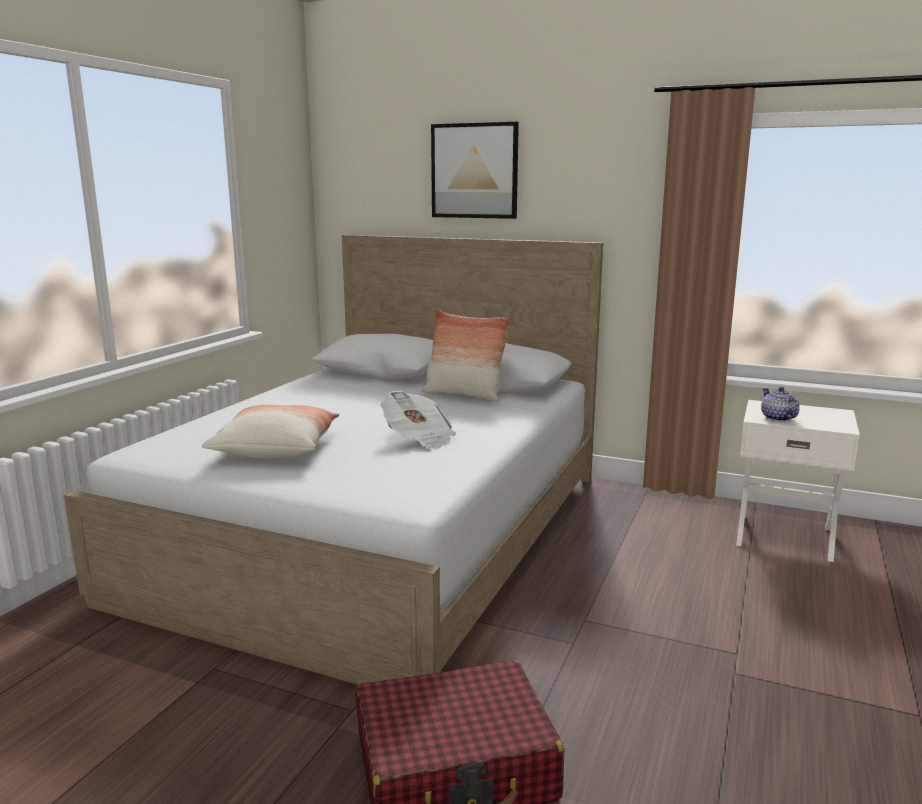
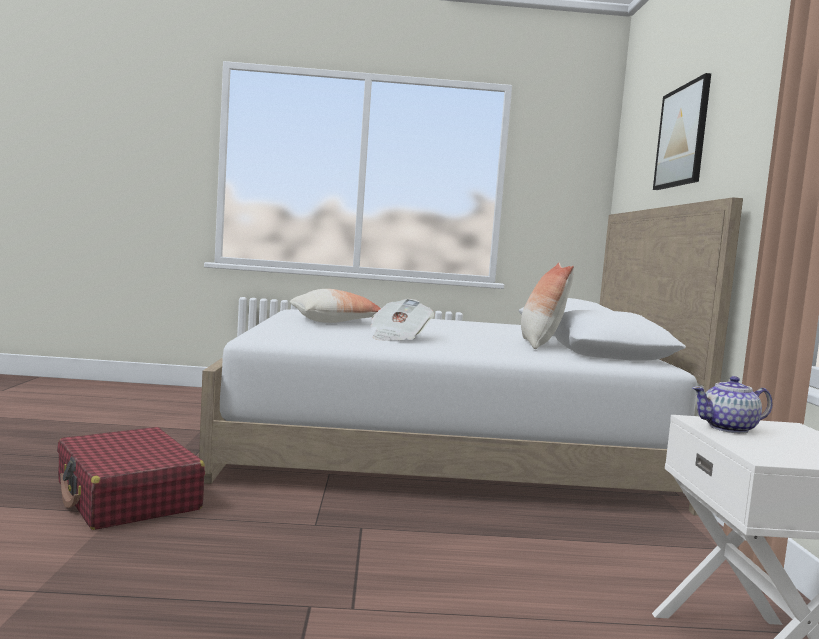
camera: 65 degrees right, 10 degrees down
(777, 418) = (729, 428): teapot -> teapot turned 150 degrees counterclockwise

